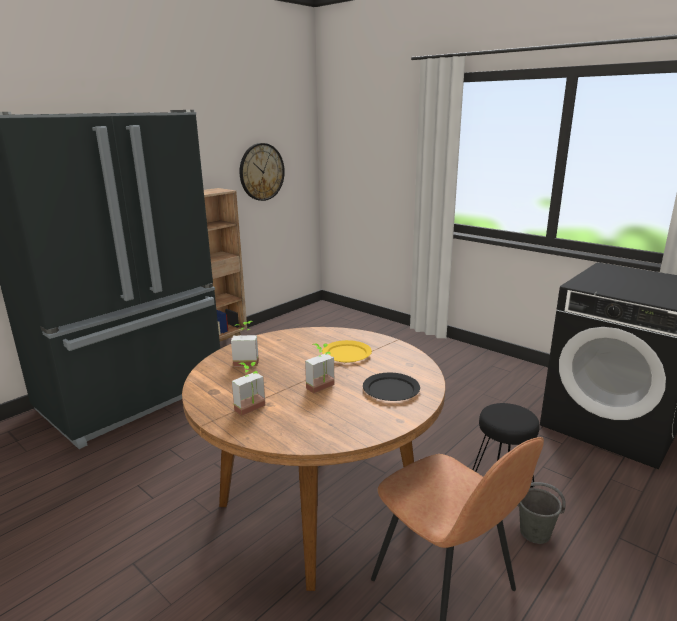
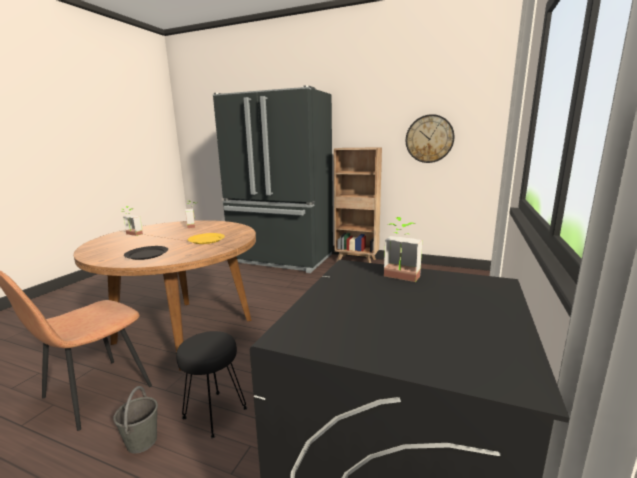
camera: 70 degrees right, 5 degrees down
(323, 388) = (153, 242): potted plant -> potted plant (399, 278)

